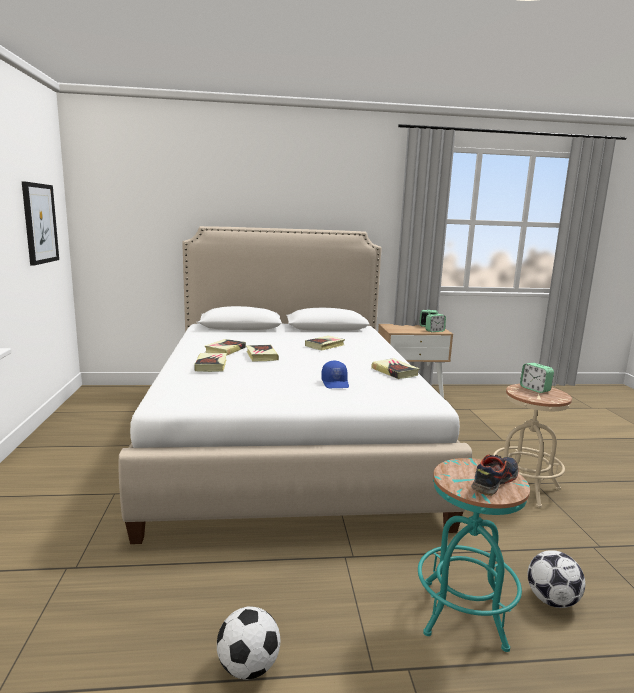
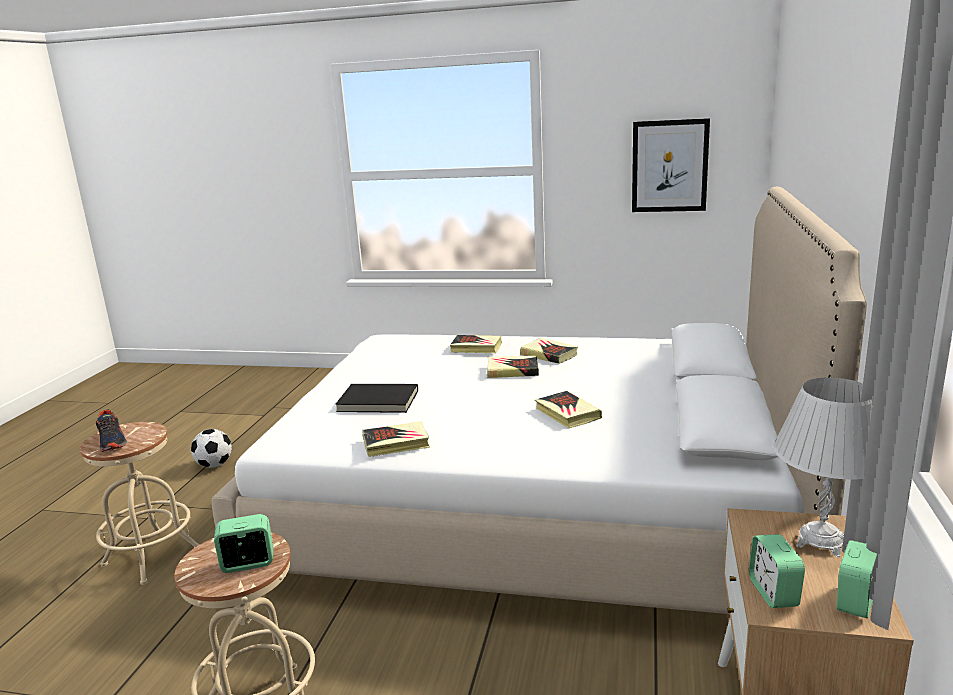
camera: 110 degrees right, 5 degrees up
(335, 383) = (378, 402): blue cap -> black book
(399, 326) = (820, 541): none -> white table lamp
(463, 614) = (151, 557): turquoise stool -> beige stool
(552, 600) = (101, 616): football -> none

